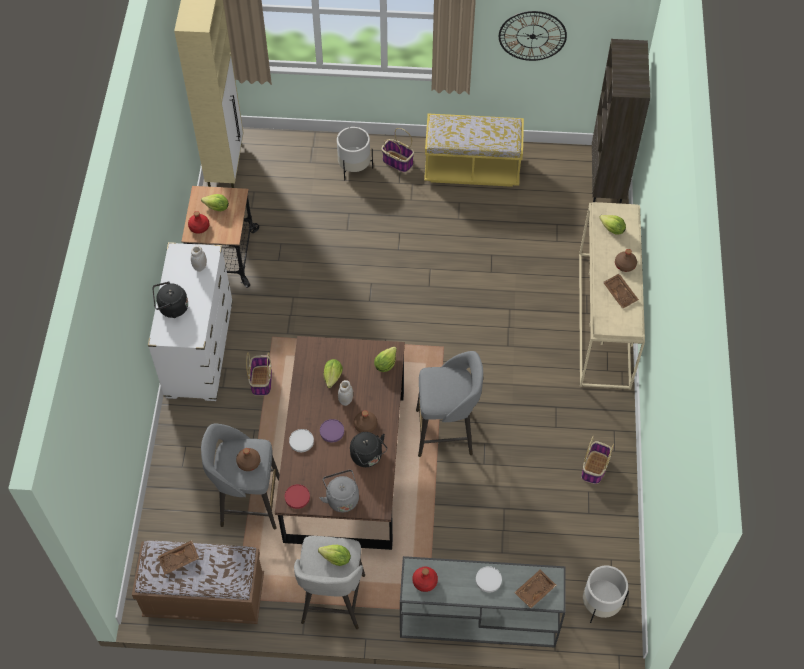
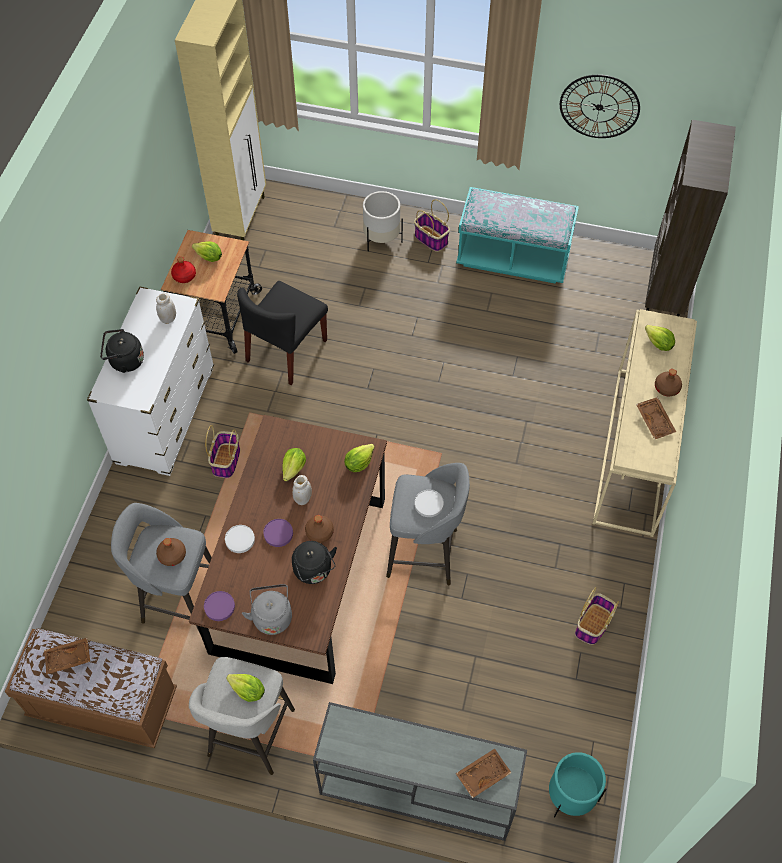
camera: 10 degrees right, 0 degrees up
(292, 279) = (286, 351): none -> black chair
(297, 497) = (219, 607): red plate -> purple plate
(425, 581) = (349, 738): red bottle -> none
(472, 169) = (513, 258): yellow bench -> turquoise bench
(488, 580) = (428, 751): white plate -> white plate (429, 504)
(600, 604) = (571, 795): white planter -> turquoise planter

